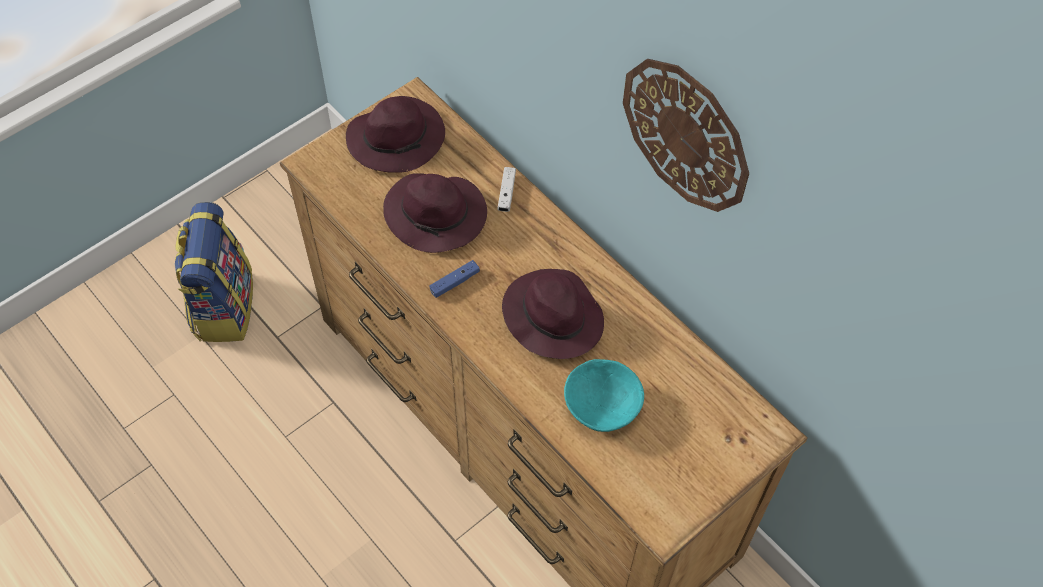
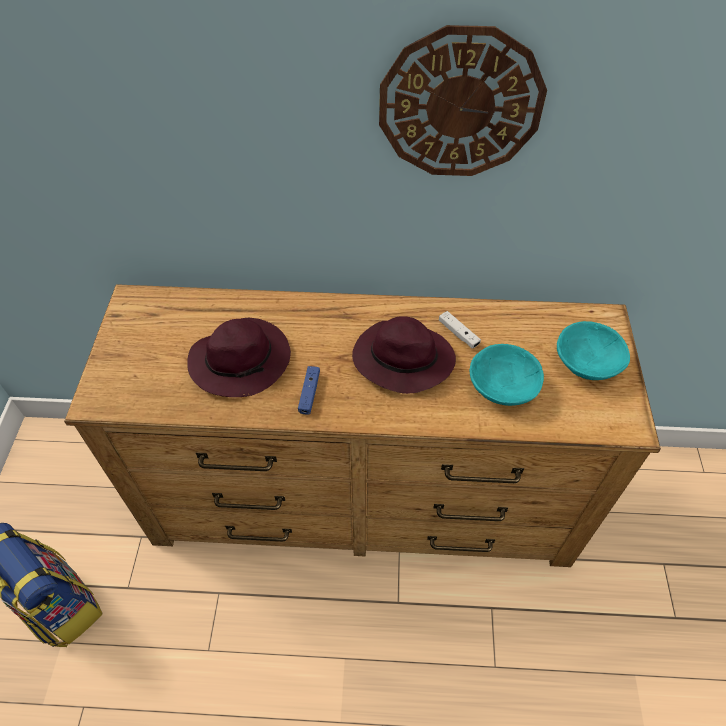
camera: 45 degrees left, 5 degrees down
(397, 138) = (149, 333): purple hat -> none
(506, 193) = (274, 309): white game controller -> white game controller (458, 334)
(695, 450) = (585, 364): none -> turquoise bowl

